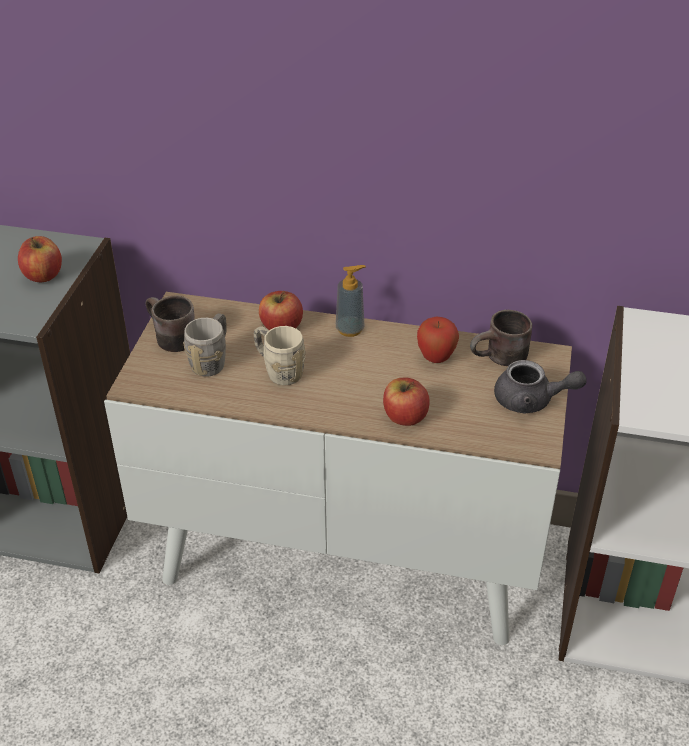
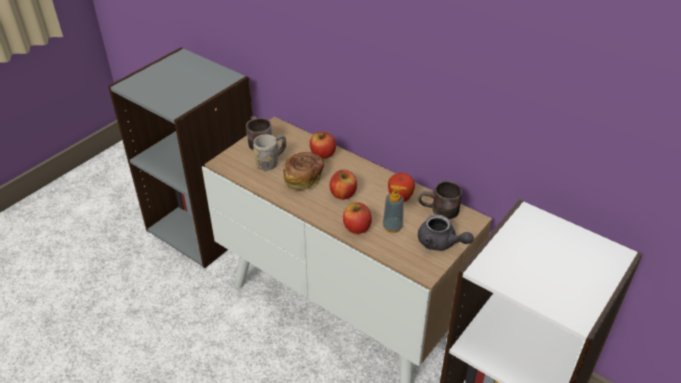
camera: 25 degrees right, 0 degrees up
(43, 275) = (200, 88): apple -> apple (343, 194)
(279, 370) = (304, 178): beige mug -> bread
(350, 329) = (361, 167): soap dispenser -> soap dispenser (392, 227)

